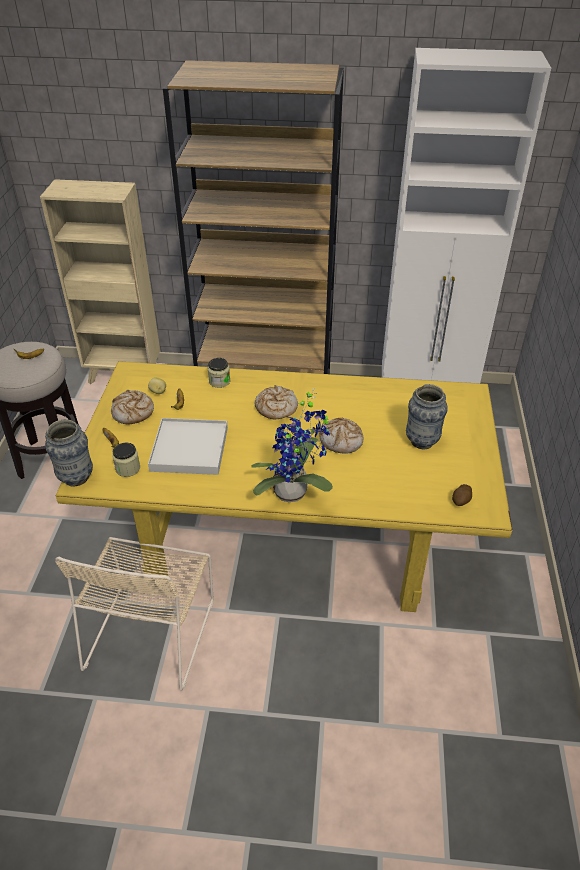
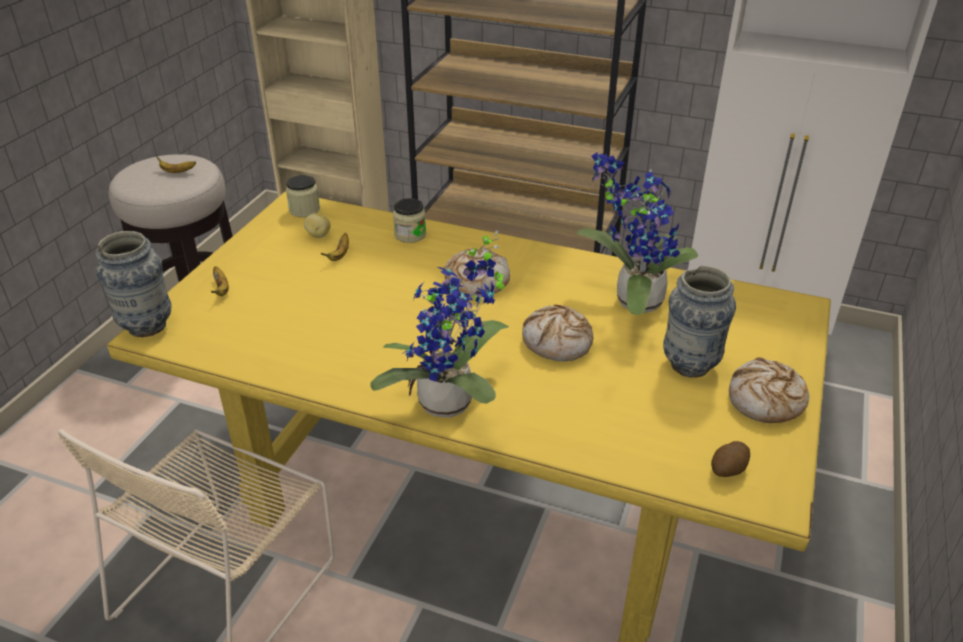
camera: 15 degrees right, 5 degrees down
(128, 468) = (223, 326): jar -> jar (304, 210)
(133, 412) = (270, 255): bread -> bread (765, 400)
(189, 449) = (323, 315): white tray -> none
(375, 405) = (632, 301): none -> potted plant

